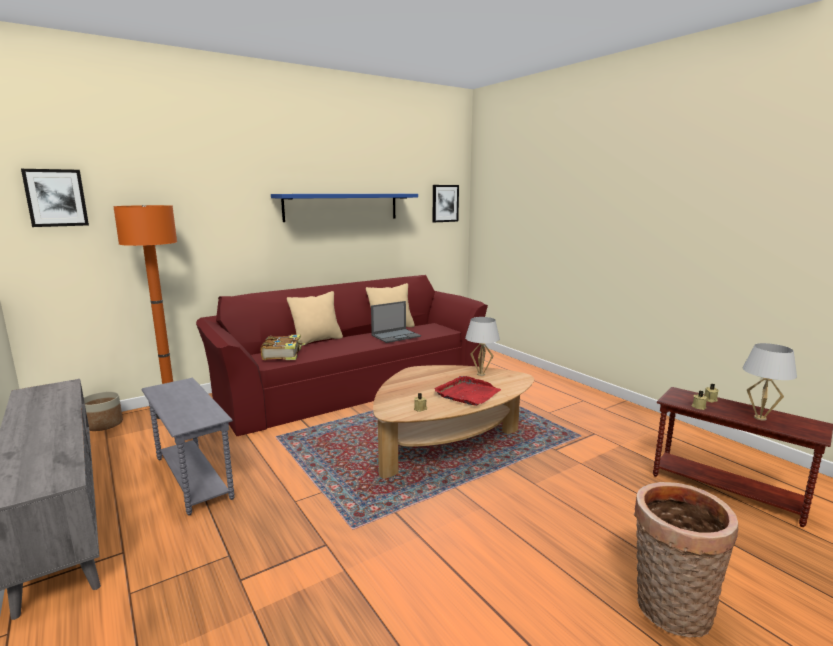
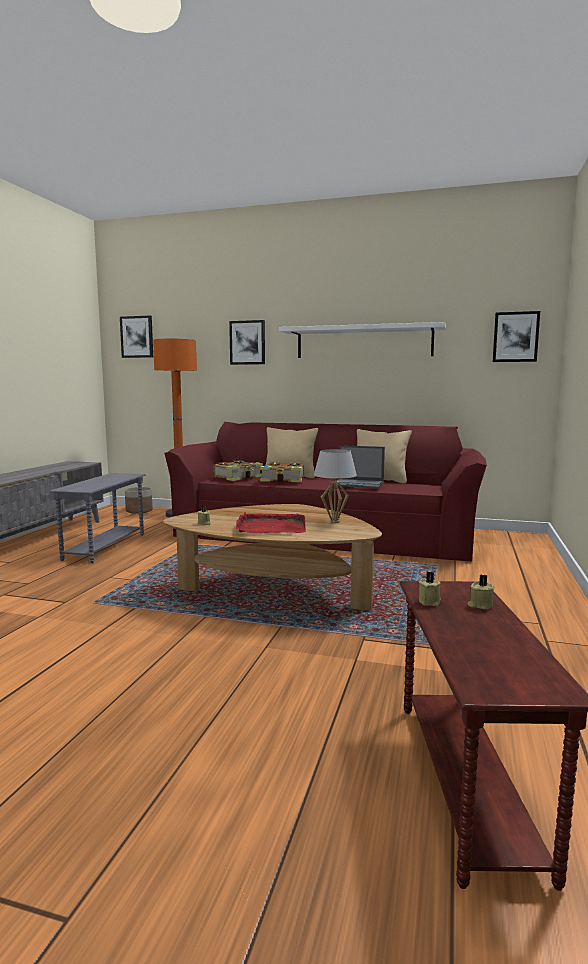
camera: 50 degrees right, 5 degrees down
(225, 206) = (247, 342): none -> picture
(333, 346) = (283, 480): none -> book
(342, 207) = (364, 342): blue shelf -> white shelf
(669, 611) = (92, 776): basket -> none
(759, 418) = (474, 641): white table lamp -> none

